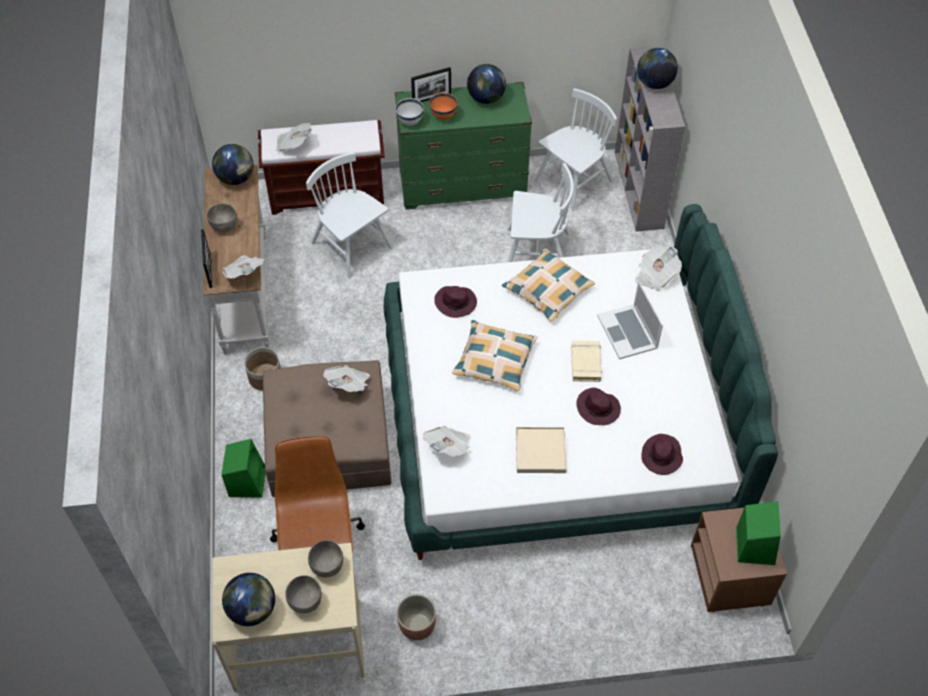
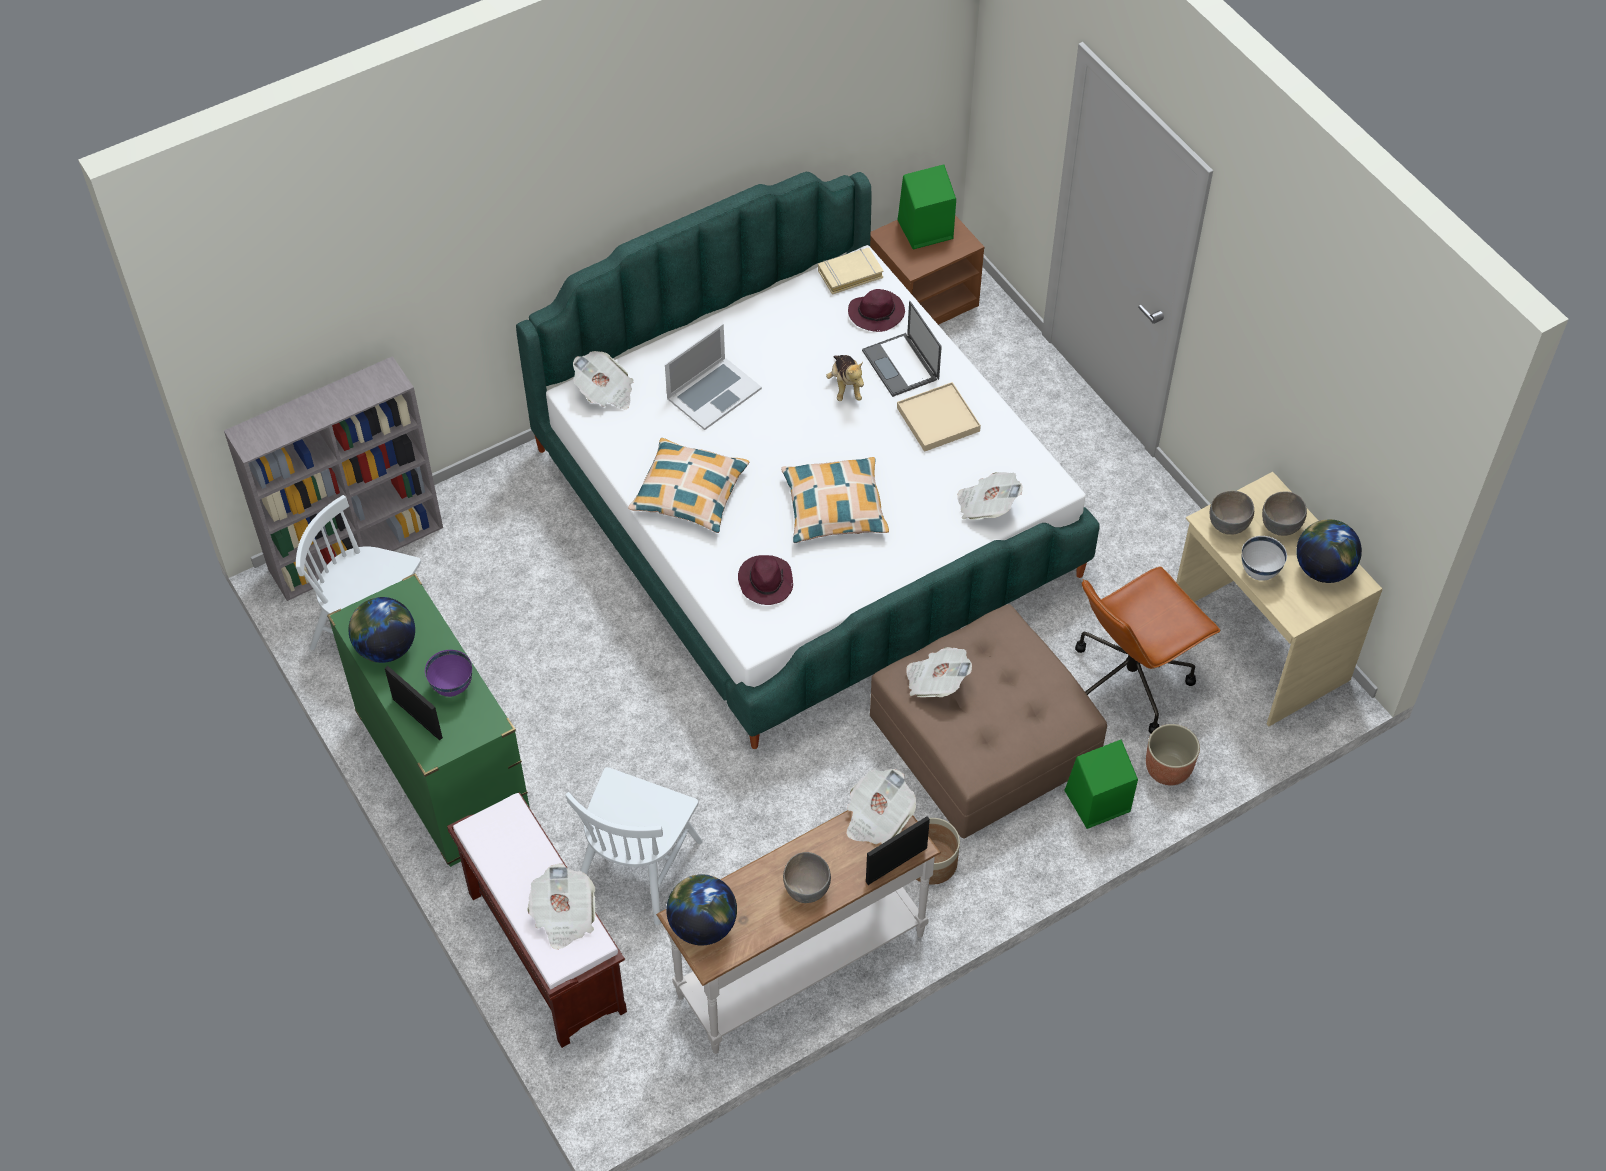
camera: 115 degrees left, 0 degrees up
(410, 122) = (485, 725): white bowl -> white bowl (1259, 572)
(417, 626) = (1161, 544): planter -> planter (1168, 768)
(443, 116) = (452, 687): orange bowl -> purple bowl
(537, 252) = (537, 628): white chair -> none
(586, 363) = (786, 418): beige book -> beige book (850, 274)
(598, 408) = (845, 386): purple hat -> plush toy
(602, 450) = (901, 365): none -> laptop
(654, 83) = (315, 412): globe -> none

